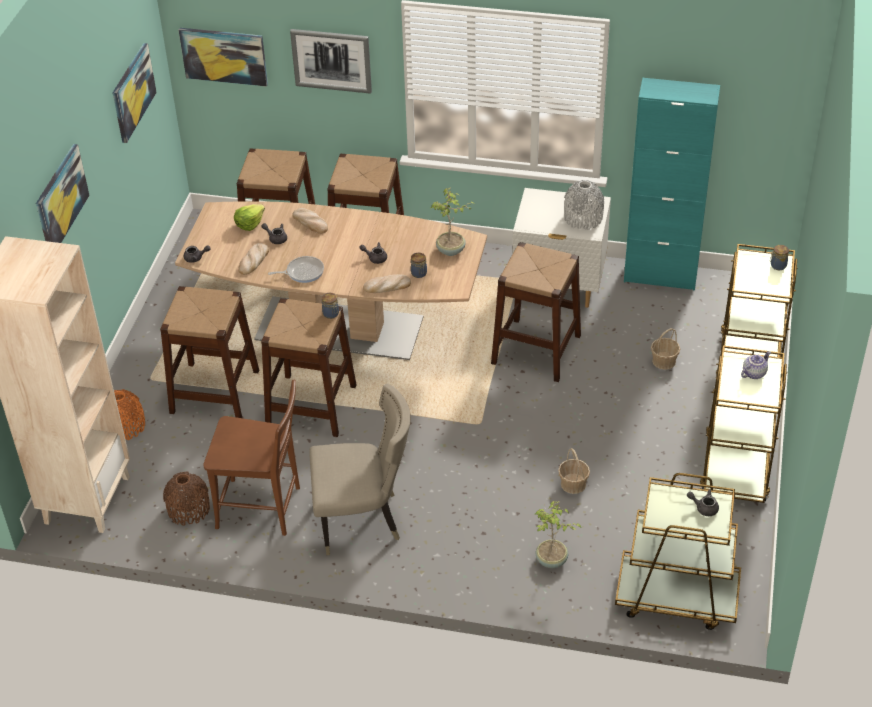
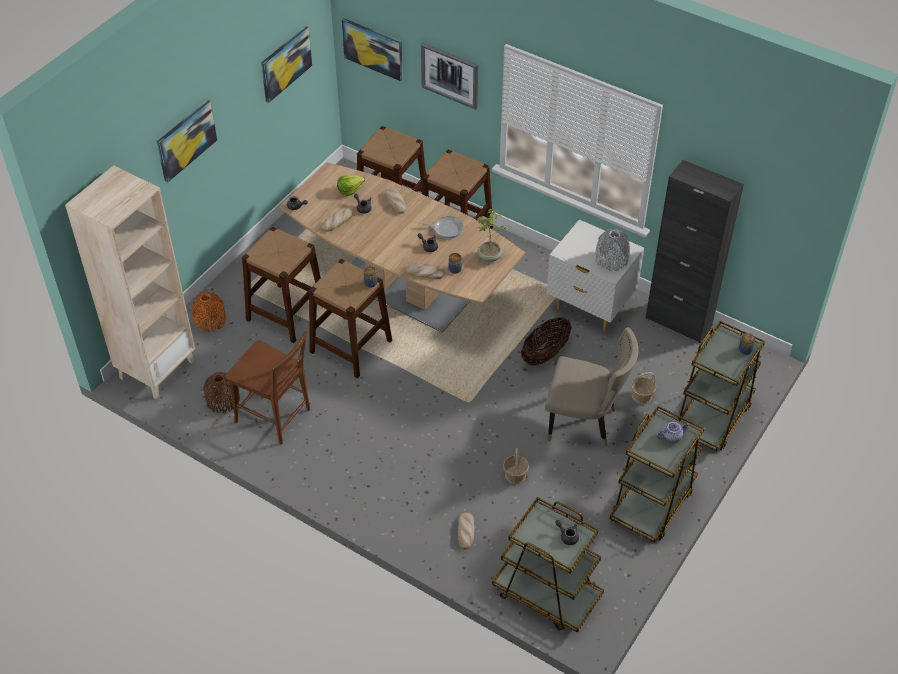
camera: 20 degrees right, 5 degrees up
(303, 272) = (368, 242): frying pan -> frying pan (446, 228)
(363, 520) = (343, 451): beige chair -> beige chair (585, 422)
(536, 349) = (545, 354): brown stool -> basket
(551, 561) = (466, 532): potted plant -> bread
(660, 276) = (678, 322): turquoise cabinet -> black cabinet

